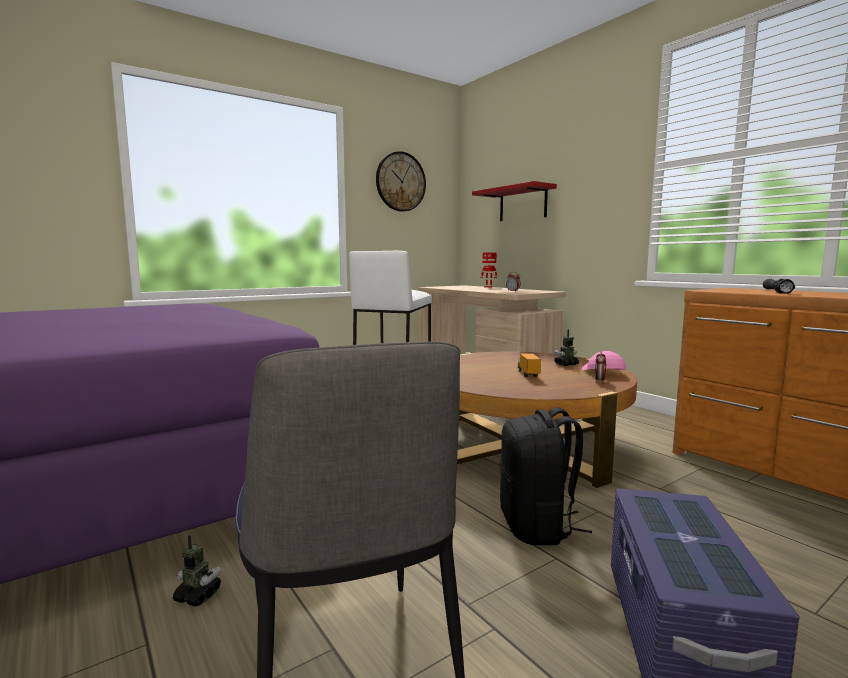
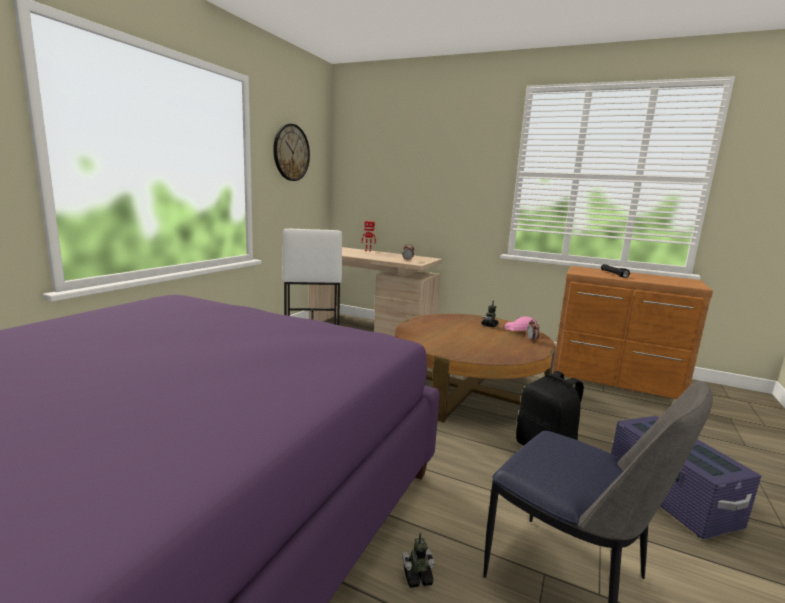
camera: 30 degrees left, 5 degrees up
(523, 204) = (400, 183): red shelf -> none
(528, 374) = (483, 339): toy truck -> none

